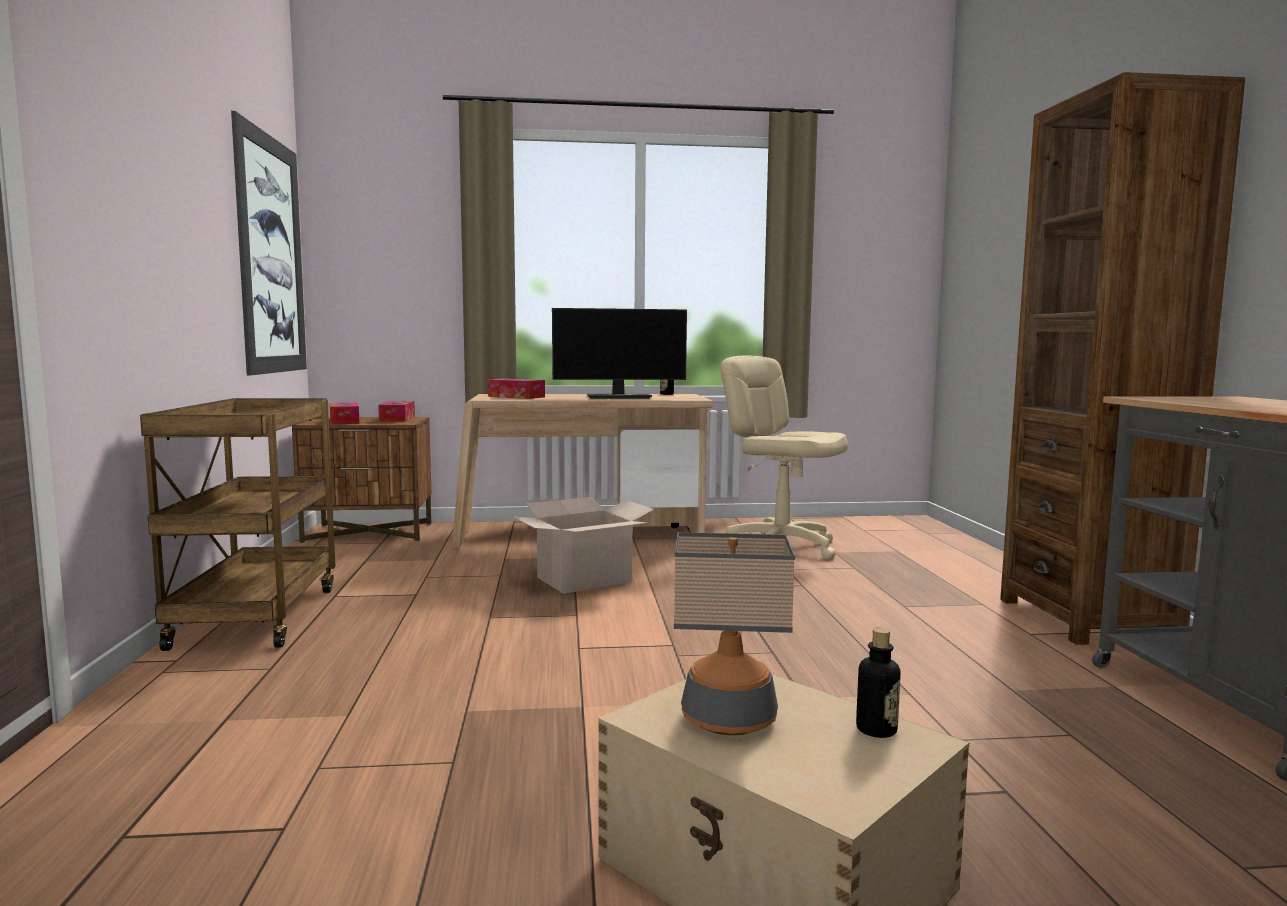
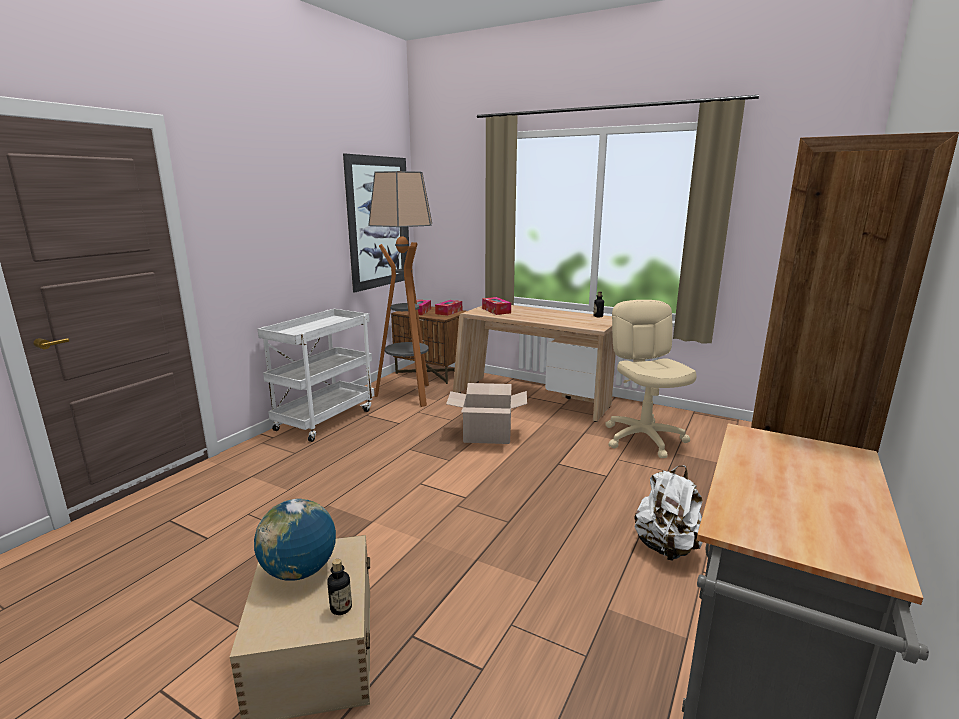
camera: 35 degrees right, 10 degrees up
(256, 615) = (325, 419): brown cart -> white cart
(373, 562) = (408, 395): none -> floor lamp
(620, 397) = (555, 318): monitor -> none
(728, 719) = (299, 571): table lamp -> globe
(968, 626) = (666, 547): none -> white backpack

